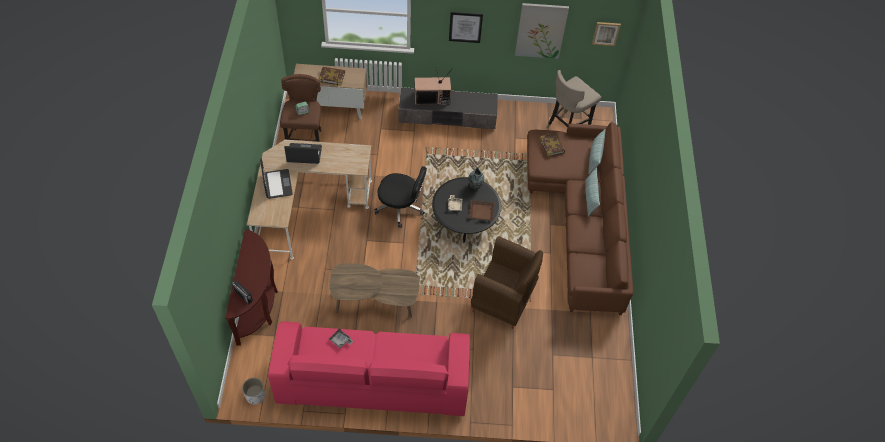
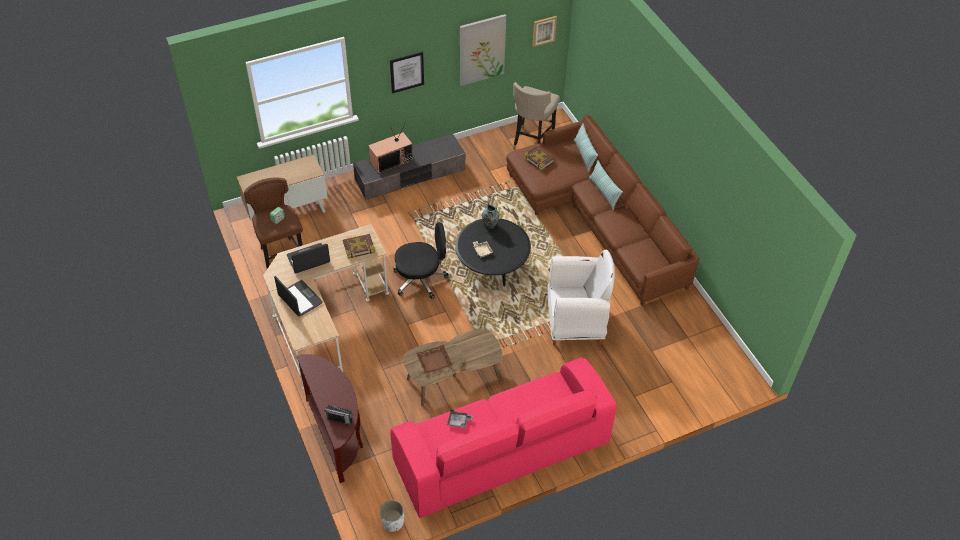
camera: 25 degrees left, 5 degrees down
(332, 77) = (284, 175): book -> book (358, 247)
(481, 212) = (512, 246): brown tray -> brown tray (434, 361)
(503, 301) = (576, 323): brown armchair -> white armchair

